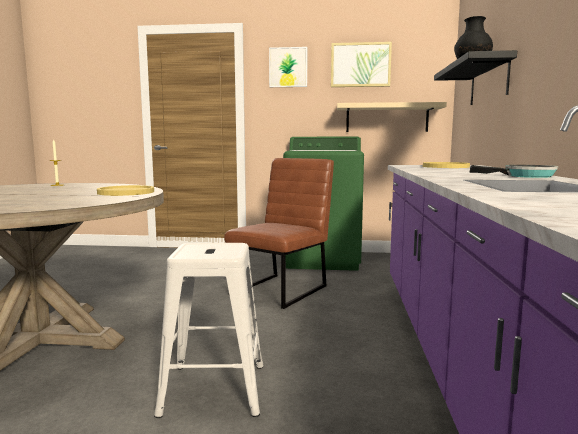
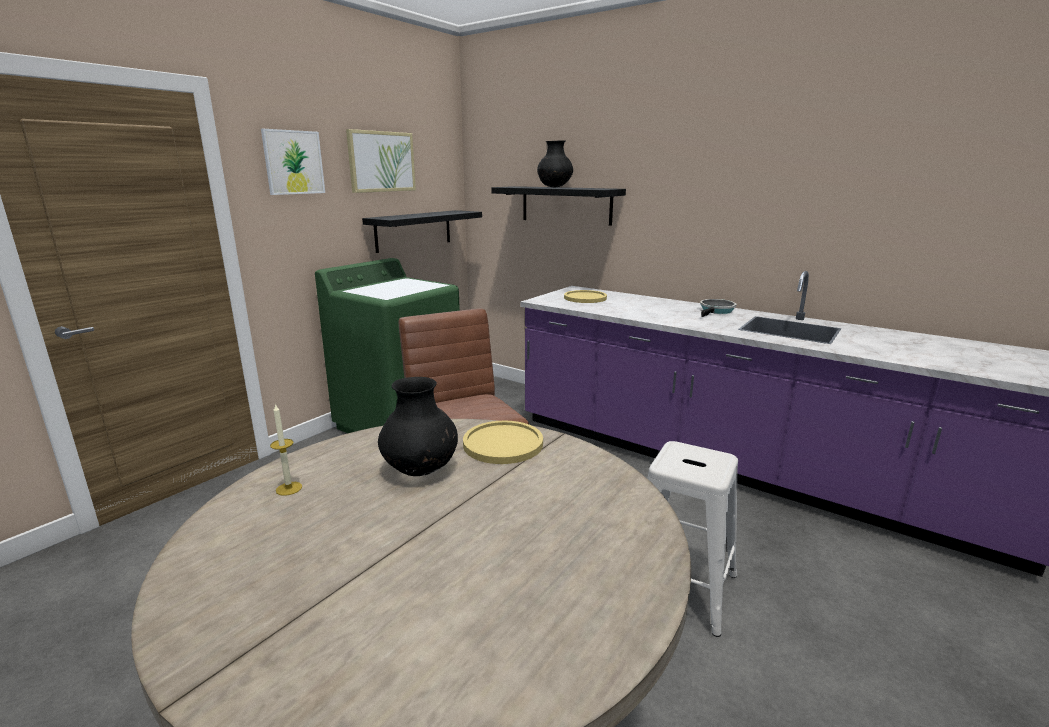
camera: 60 degrees left, 10 degrees up
(82, 190) = (421, 471): none -> black vase
(387, 118) = (413, 230): beige shelf -> black shelf

